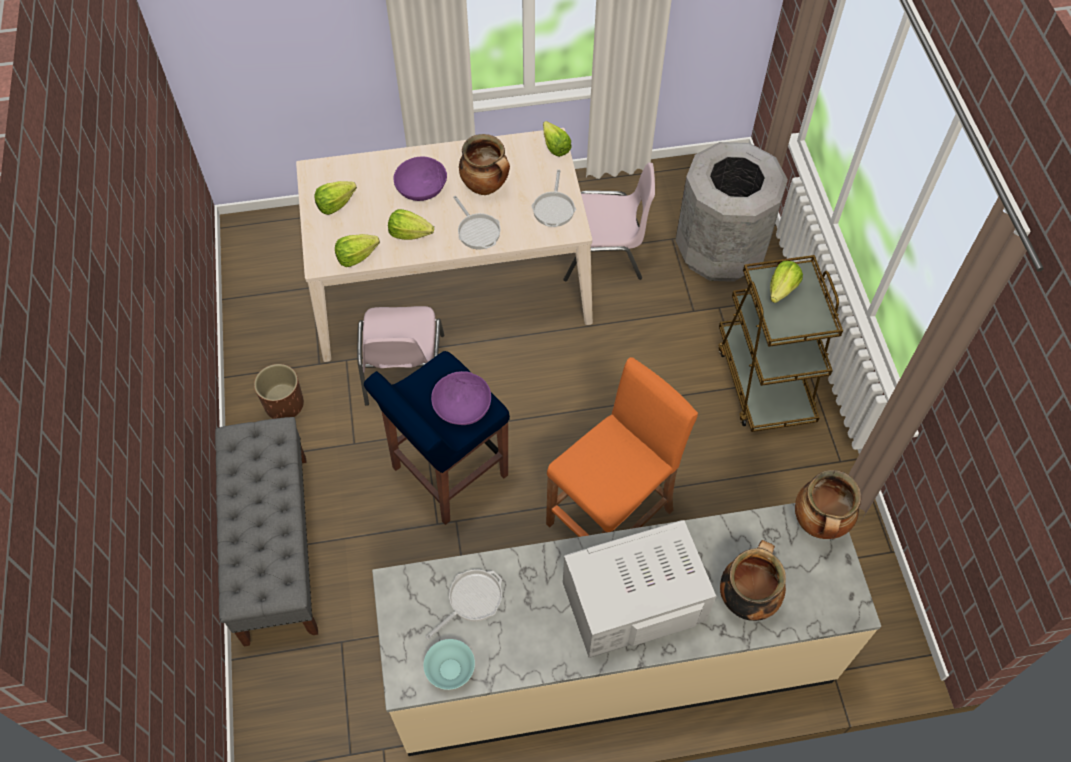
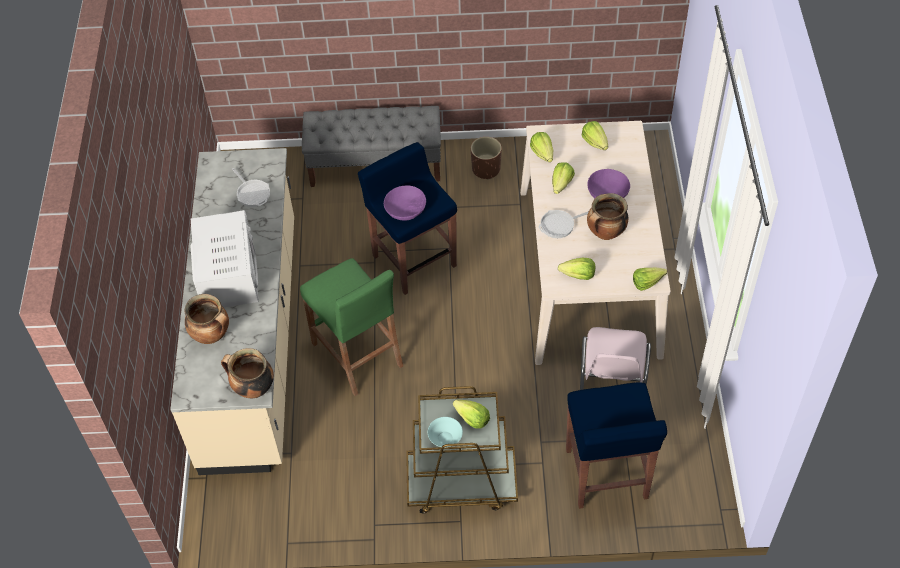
camera: 100 degrees right, 5 degrees down
(403, 371) = (505, 237): pink chair -> none
(449, 670) = (212, 180): turquoise bowl -> turquoise bowl (445, 438)
(554, 208) = (578, 275): frying pan -> lettuce
(611, 517) = (357, 355): orange stool -> green stool
(720, 251) = (606, 475): grey trash can -> blue stool

